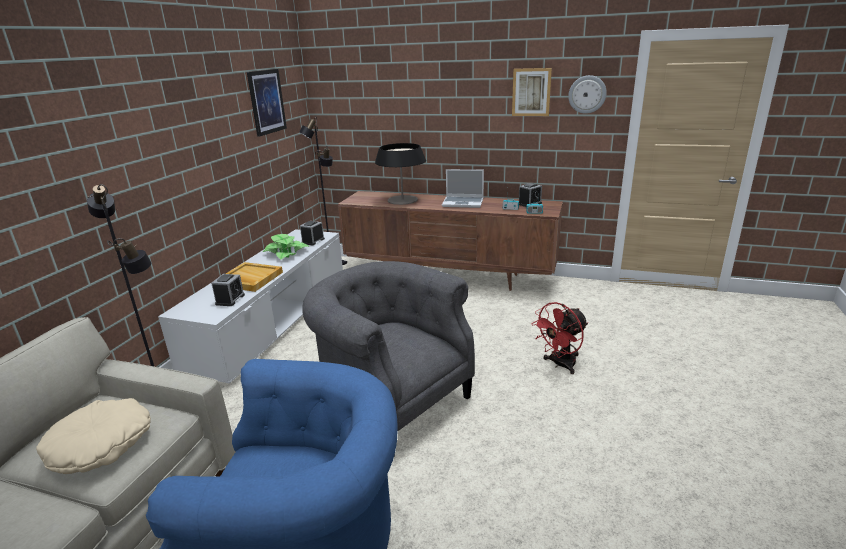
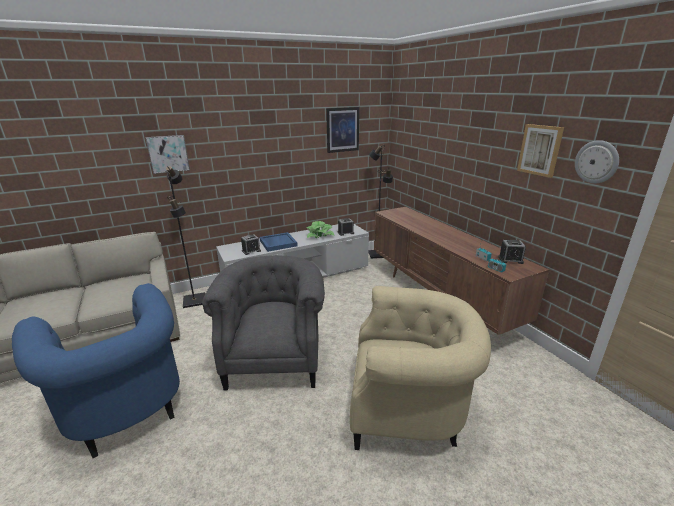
camera: 45 degrees right, 0 degrees up
(60, 168) = (168, 154): none -> picture
(99, 445) = (108, 295): beige pillow -> none
(249, 279) = (277, 243): beige tray -> blue tray
(402, 200) = (418, 222): table lamp -> none
(463, 203) = (456, 239): laptop -> none
(560, 364) = (408, 411): red fan -> beige armchair

